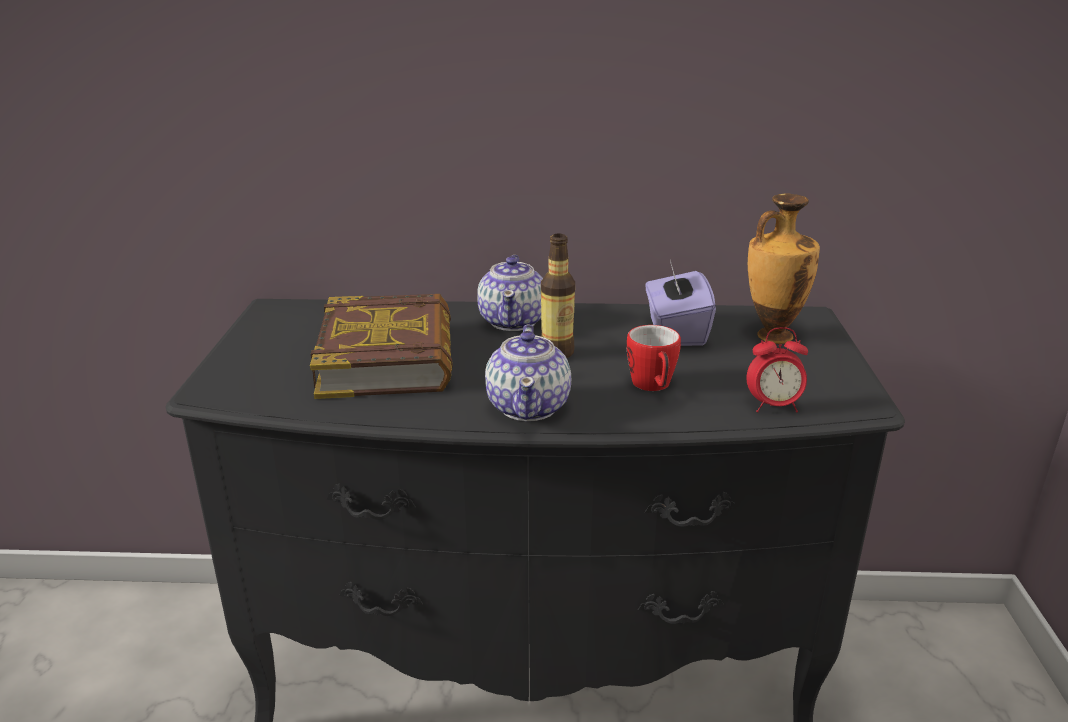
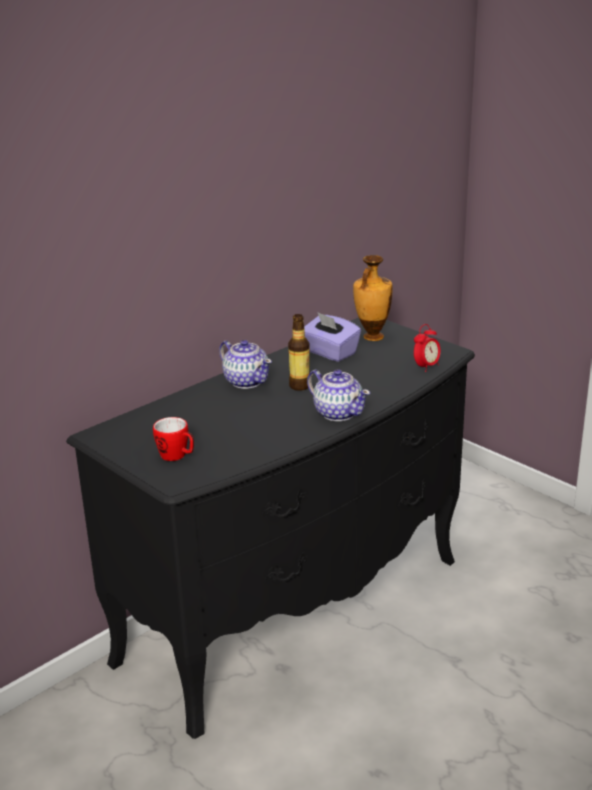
camera: 45 degrees left, 0 degrees up
(388, 357) = (226, 425): book -> none
(653, 387) = (369, 381): mug -> mug (177, 456)

